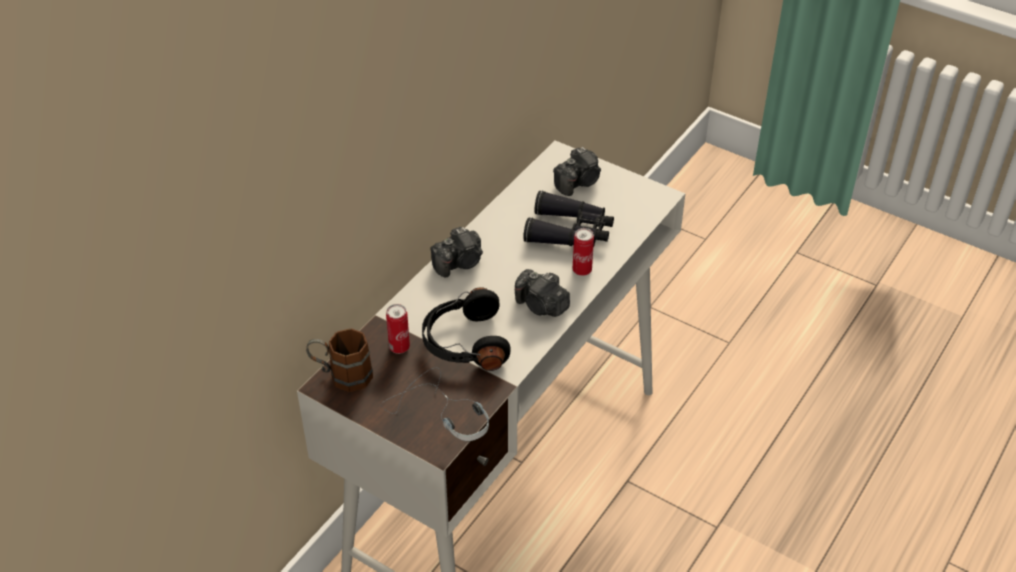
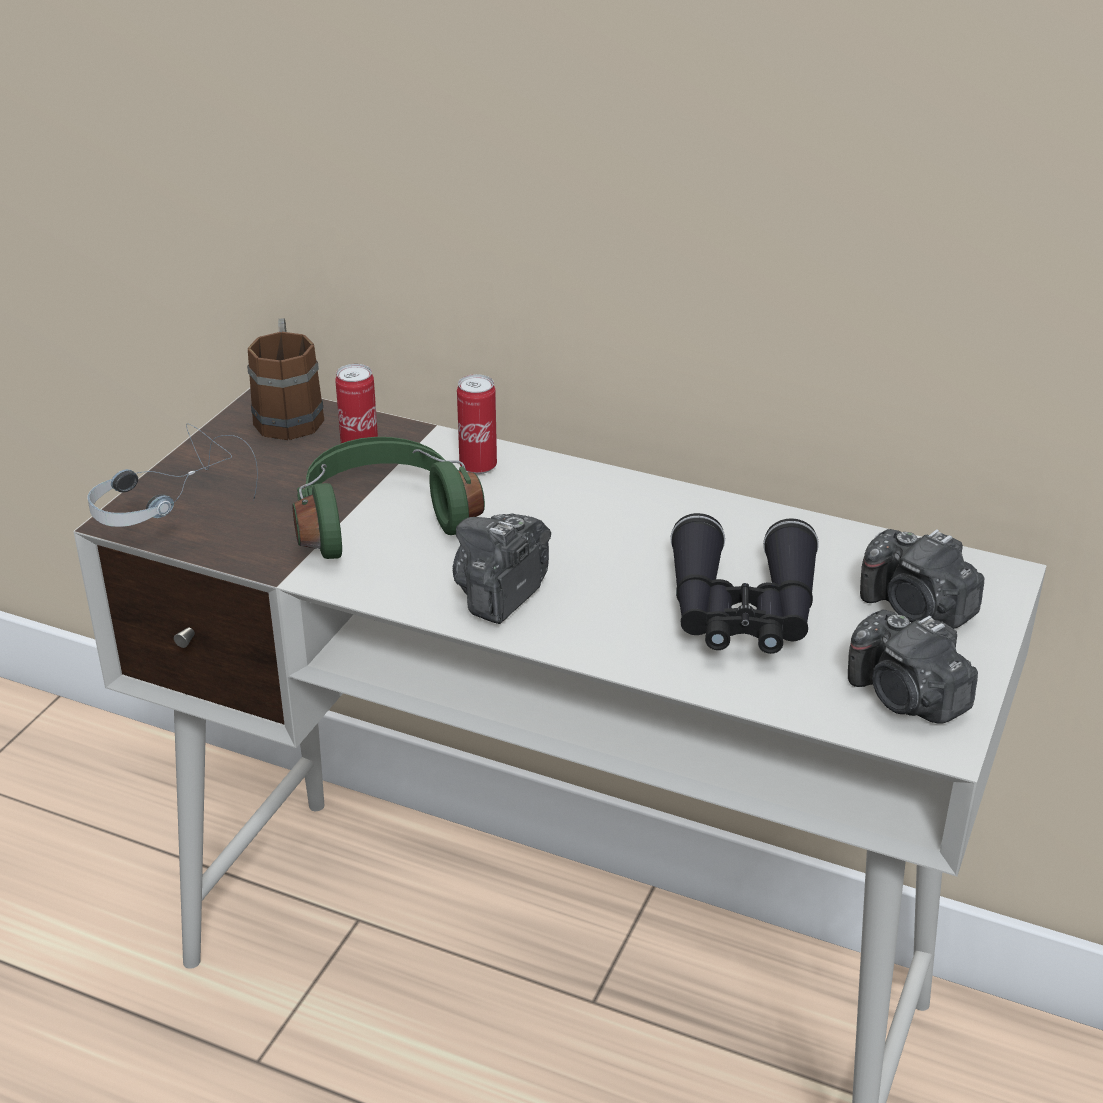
camera: 80 degrees right, 10 degrees down
(460, 263) = (594, 489): camera -> camera (906, 698)
(464, 343) = (381, 517): black headphones -> green headphones
(582, 270) = (624, 637): can -> can (478, 466)

